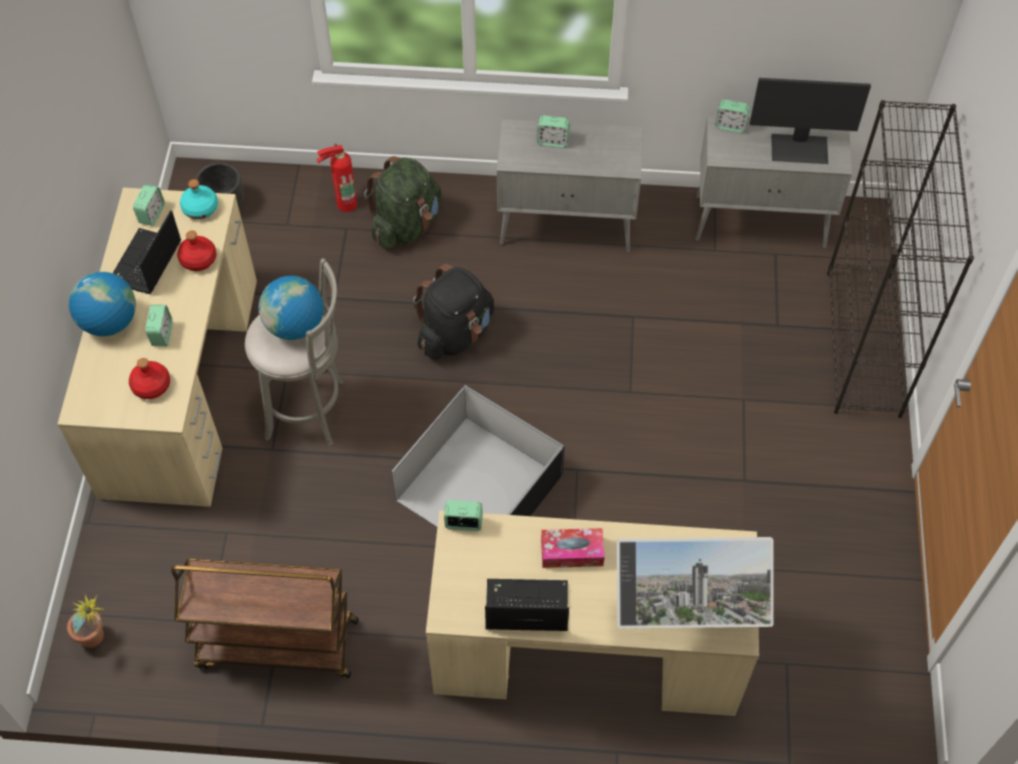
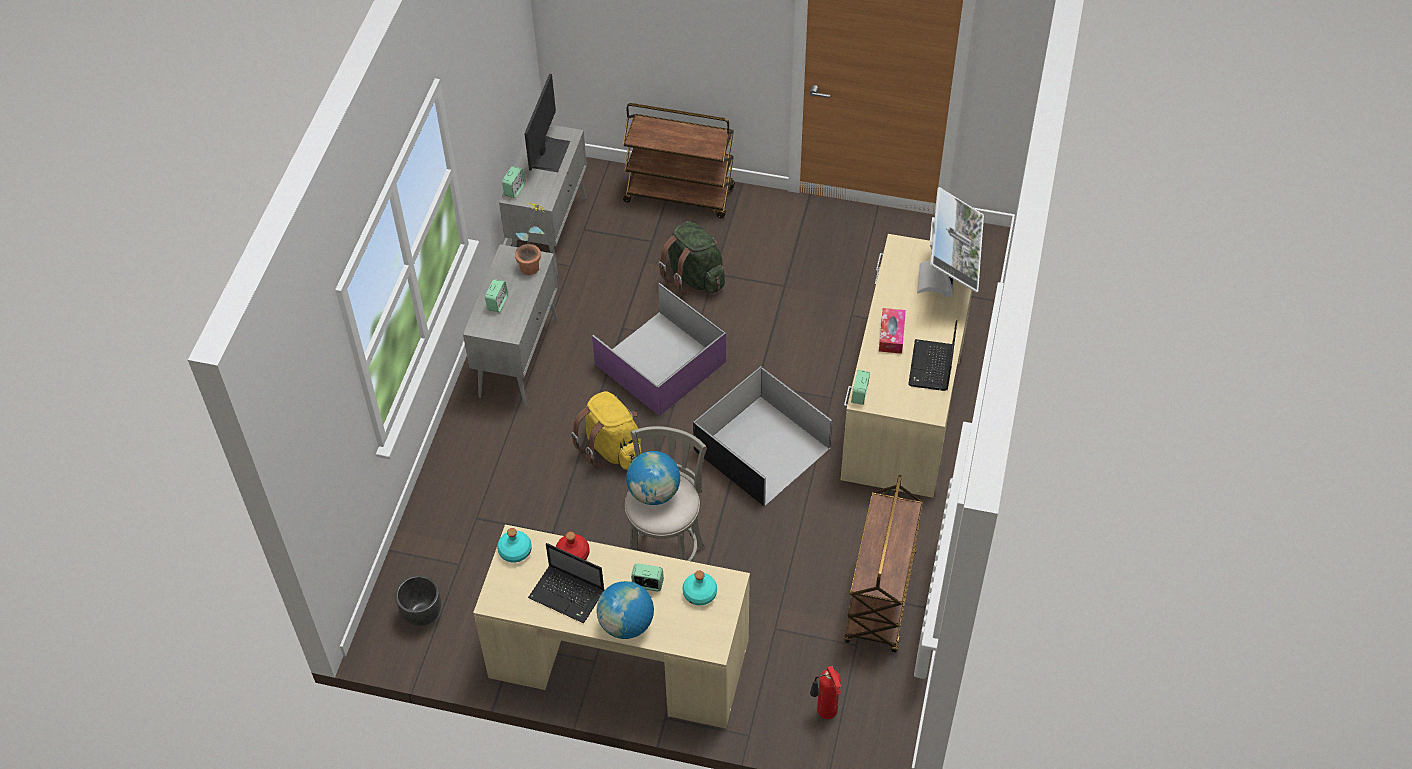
camera: 80 degrees left, 5 degrees down
(97, 640) = (862, 728): potted plant -> potted plant (534, 264)
(151, 385) = (699, 594): red bottle -> turquoise bottle
(152, 214) = (512, 589): alarm clock -> none
(344, 203) = (447, 517): fire extinguisher -> fire extinguisher (825, 712)
(406, 225) = (486, 472): green backpack -> green backpack (694, 277)
(455, 334) = (612, 448): black backpack -> yellow backpack
(590, 363) = (661, 362): none -> purple storage box
(864, 344) = (680, 195): black bookcase -> brown cart

